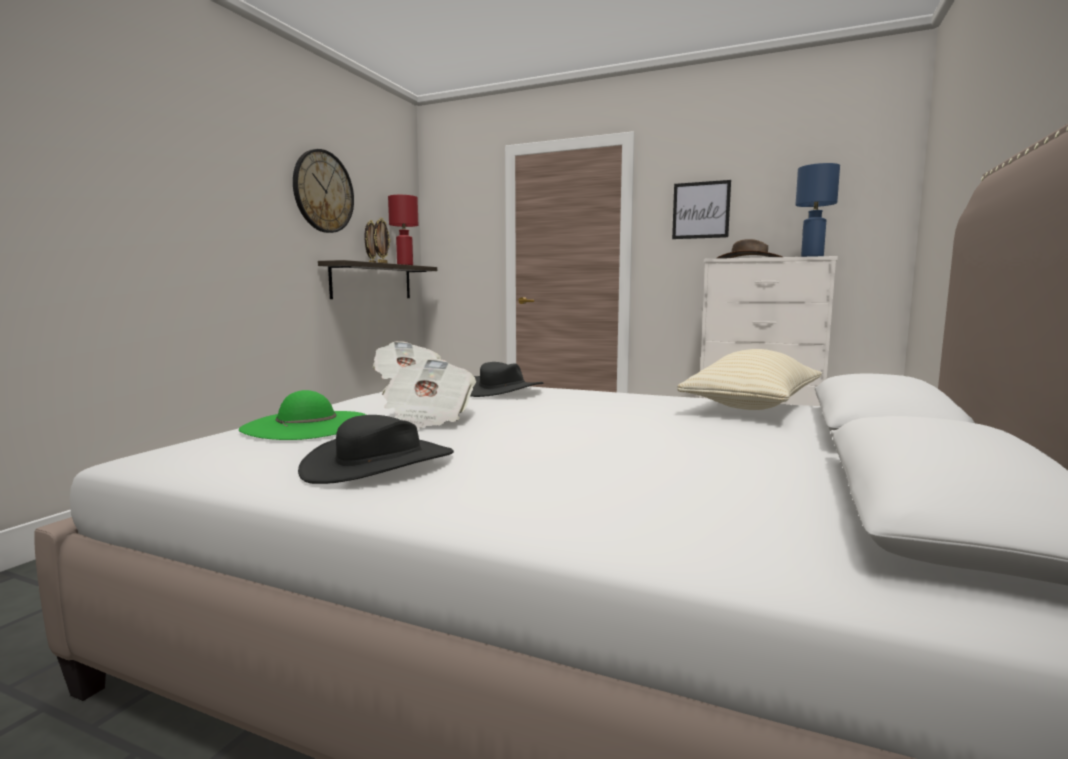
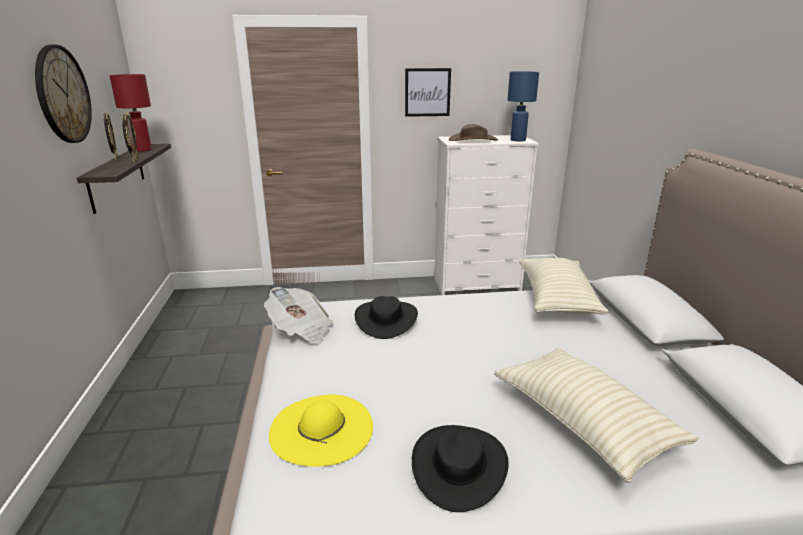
camera: 30 degrees left, 15 degrees up
(307, 425) = (321, 428): green hat -> yellow hat
(427, 419) = (392, 384): newspaper -> none
(596, 472) = (583, 424): none -> beige pillow

